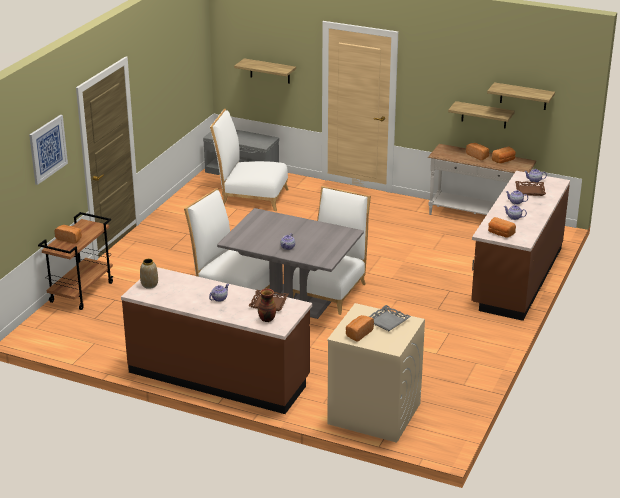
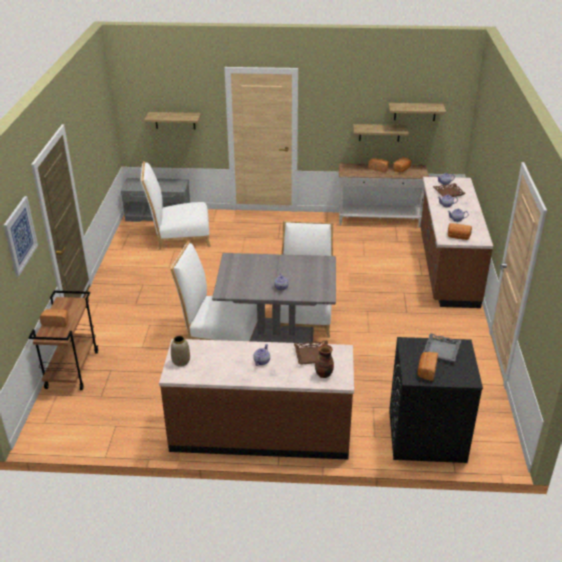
camera: 20 degrees left, 5 degrees up
(373, 413) = (426, 436): beige washing machine -> black washing machine

